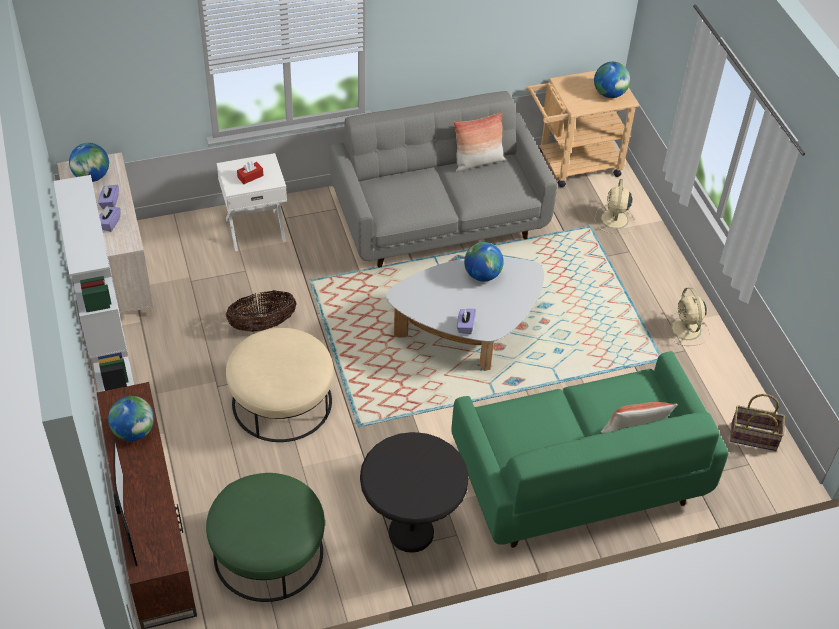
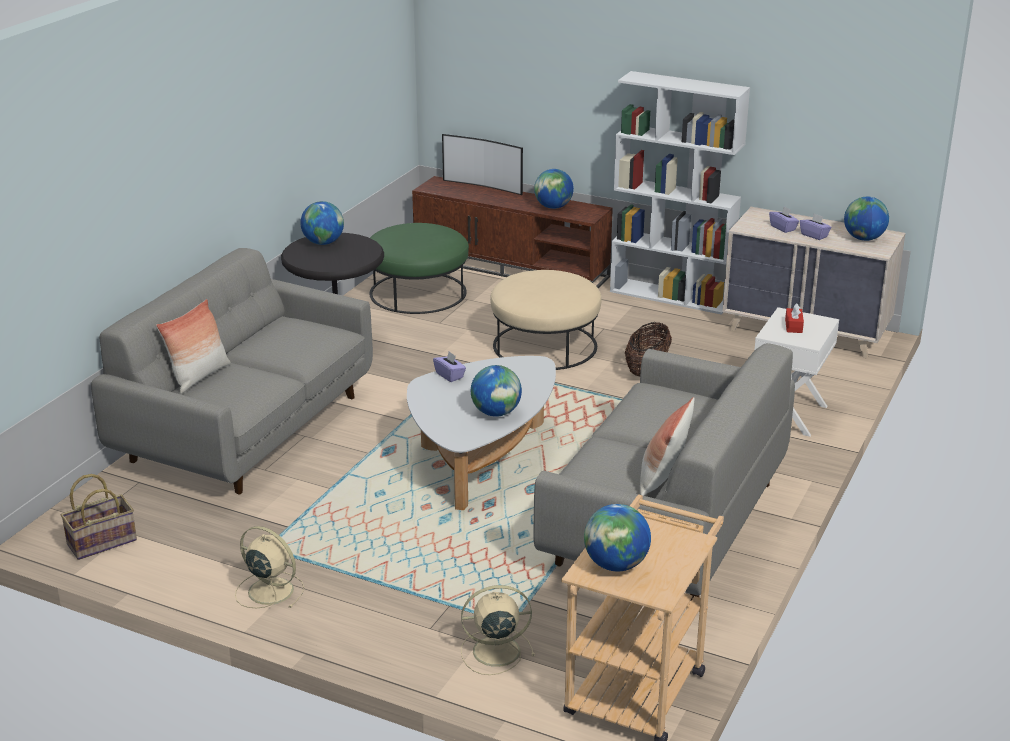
camera: 135 degrees right, 20 degrees down
(406, 494) = (323, 243): none -> globe
(577, 478) = (247, 428): green sofa -> grey sofa
(614, 220) = (494, 651): beige fan -> beige fan turned 60 degrees counterclockwise

